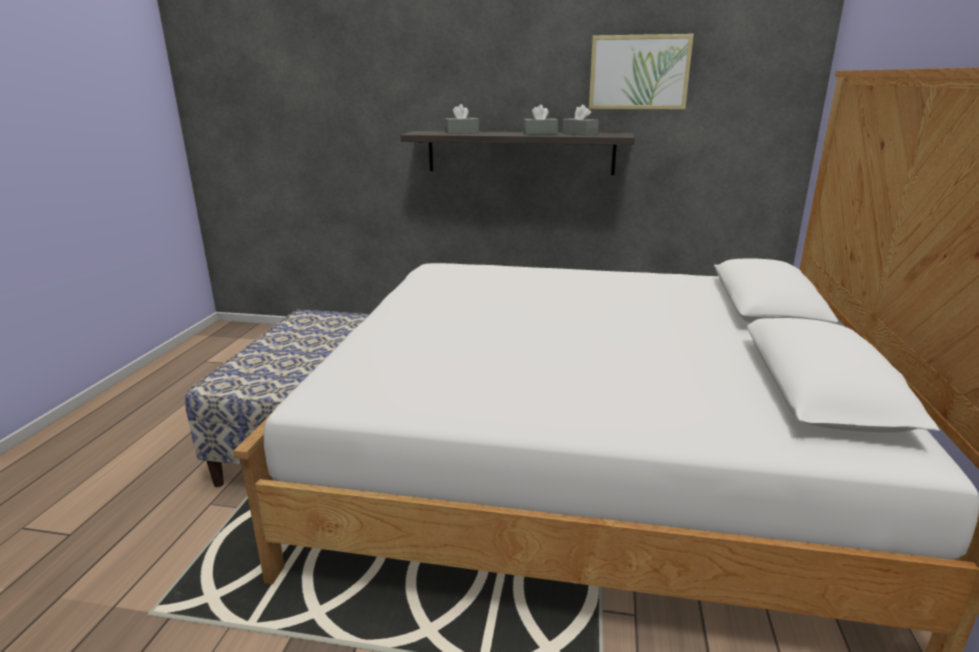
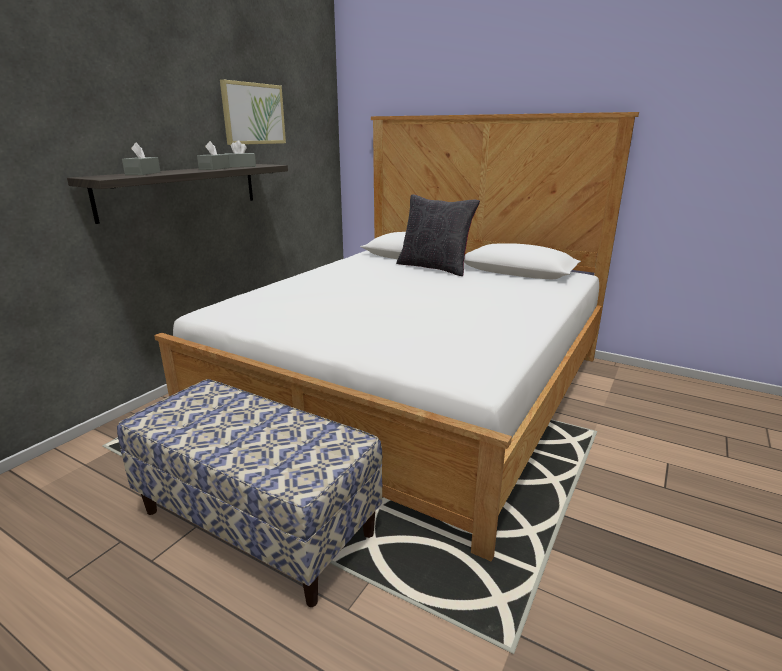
camera: 70 degrees left, 0 degrees up
(727, 324) = (434, 267): none -> black pillow

